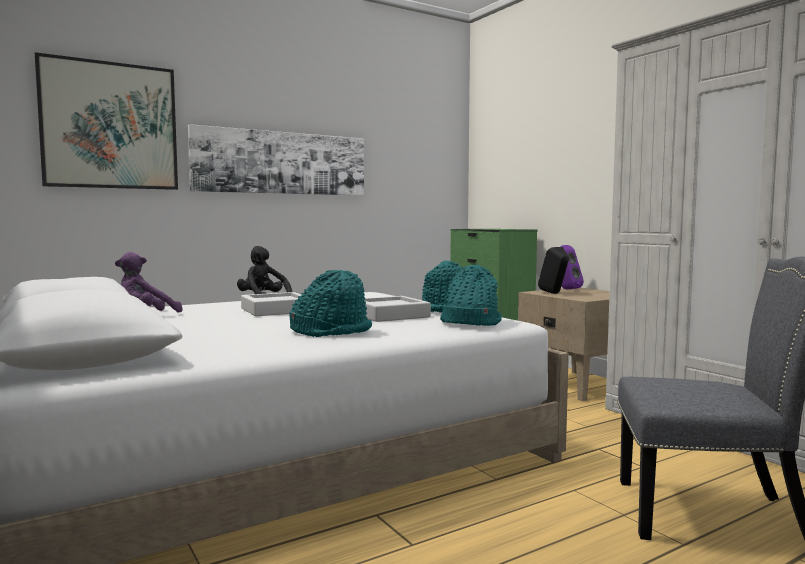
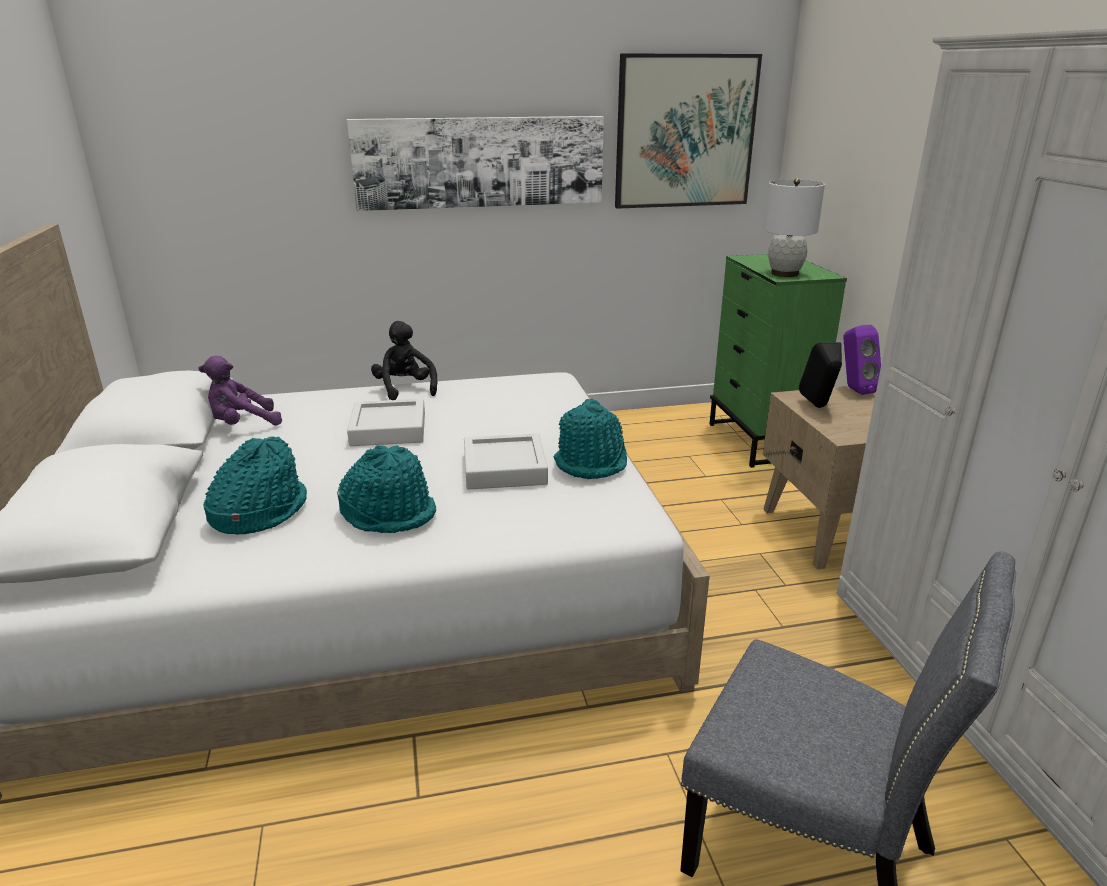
camera: 20 degrees right, 20 degrees up
(110, 126) = (248, 130): picture -> picture (685, 132)
(469, 322) = (580, 513): turquoise hat -> turquoise hat (259, 512)
(498, 229) = (785, 273): none -> white table lamp

